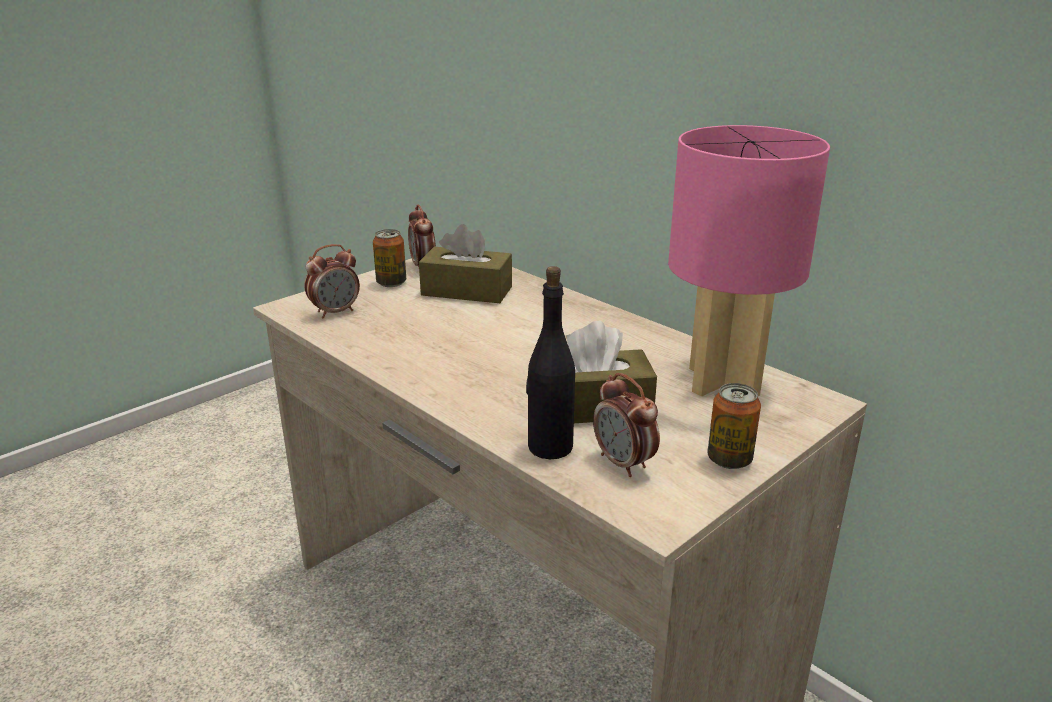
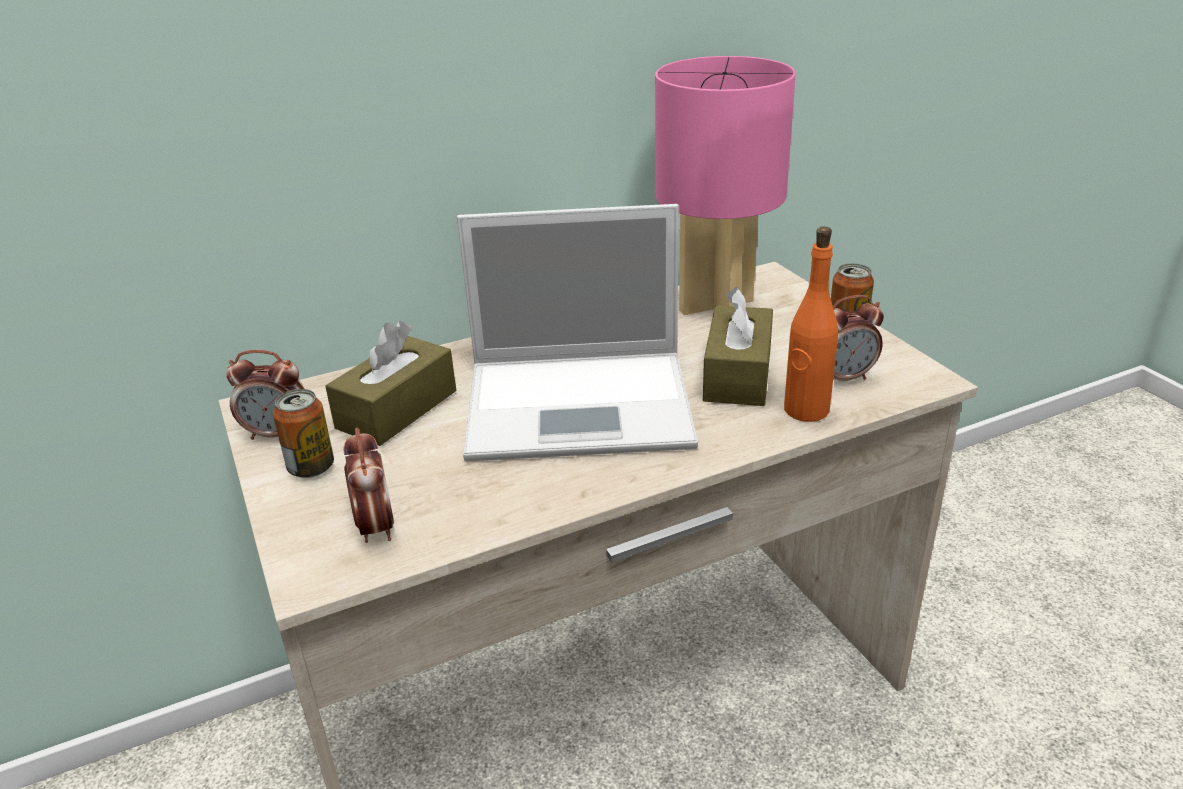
camera: 70 degrees left, 5 degrees up
(505, 349) = (583, 404): none -> laptop
(549, 447) = (805, 410): black bottle -> orange bottle

